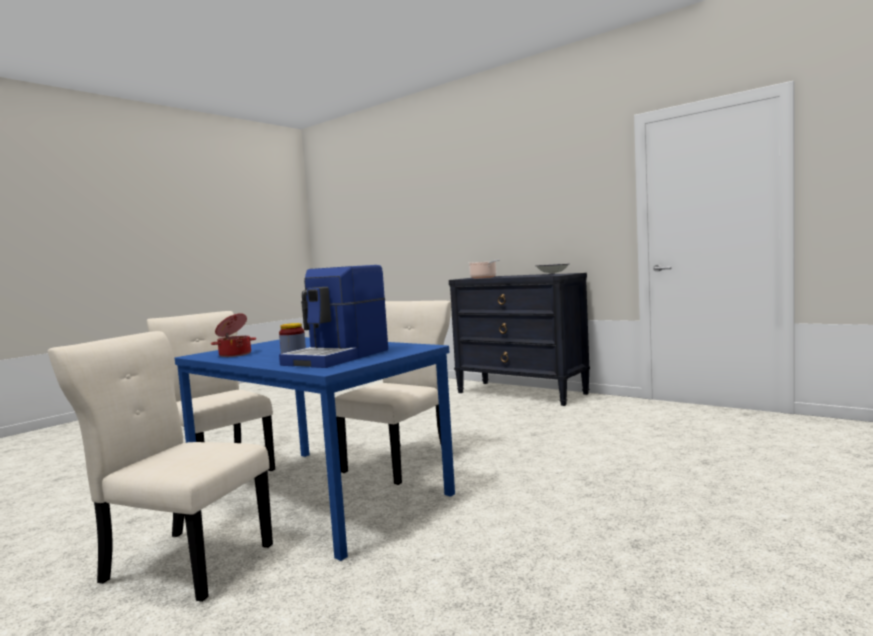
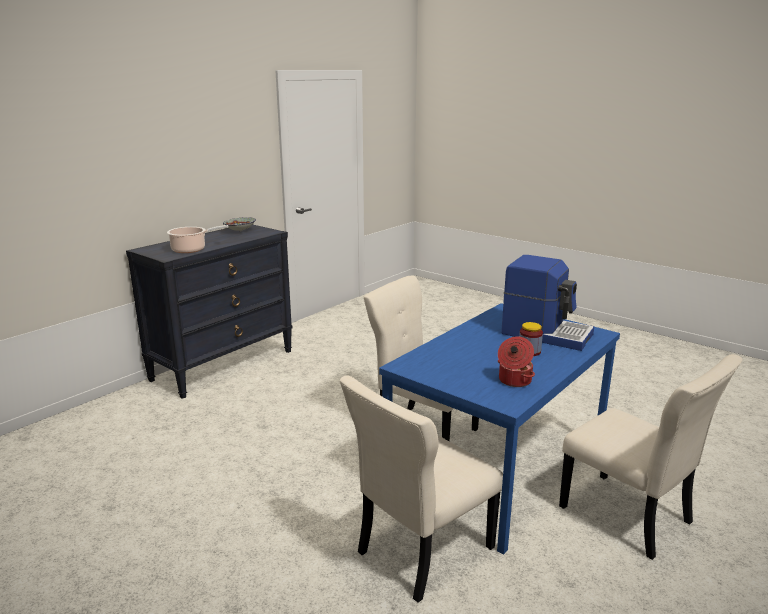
camera: 90 degrees left, 15 degrees up
(183, 562) = (629, 517): beige chair -> beige chair turned 60 degrees counterclockwise

